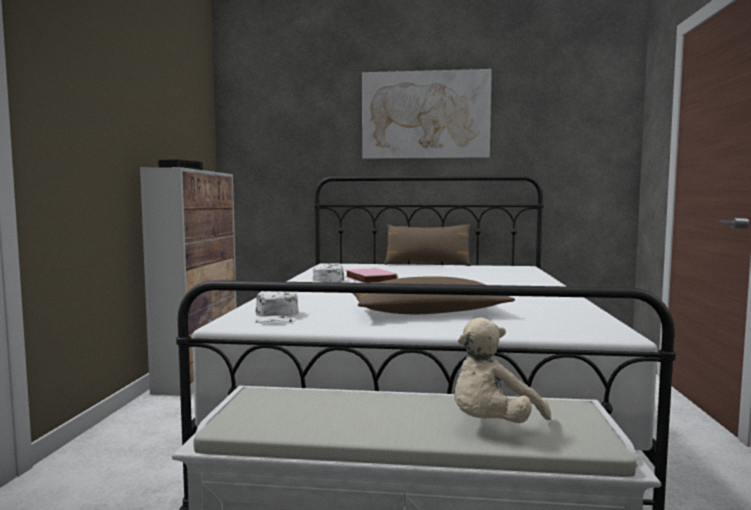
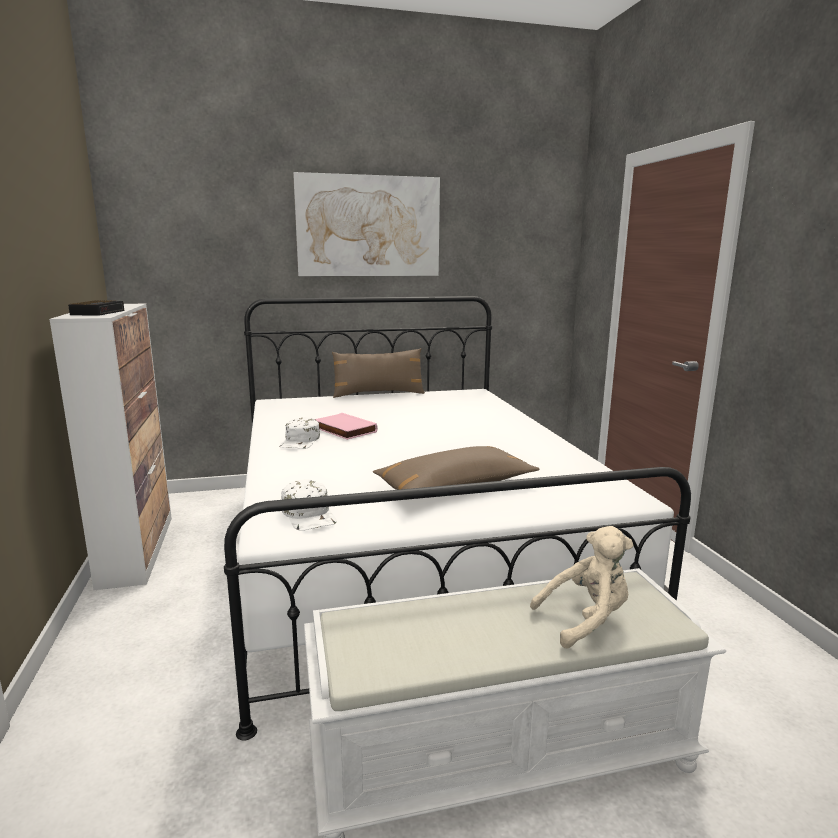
camera: 20 degrees left, 10 degrees up
(492, 426) = (585, 620): beige plush toy -> beige plush toy turned 135 degrees counterclockwise

